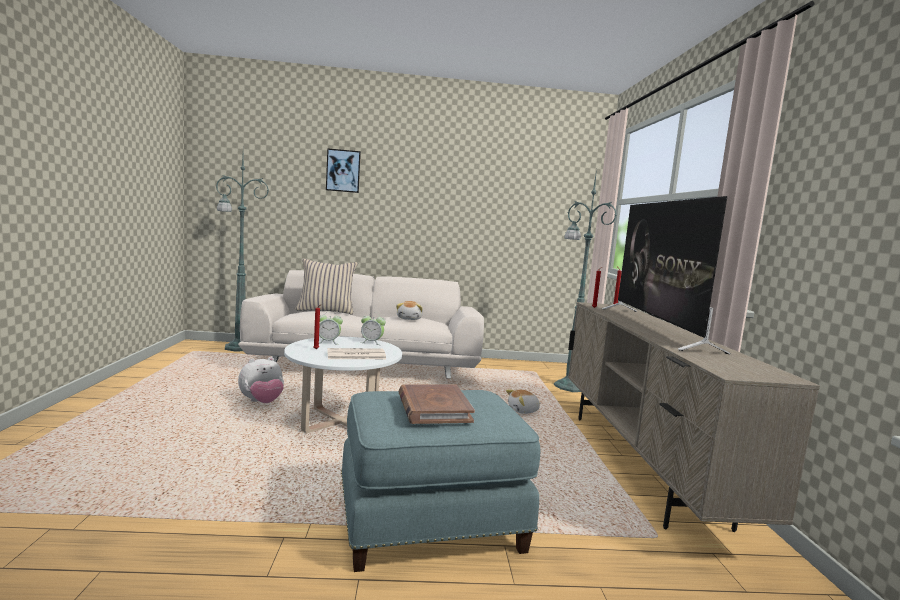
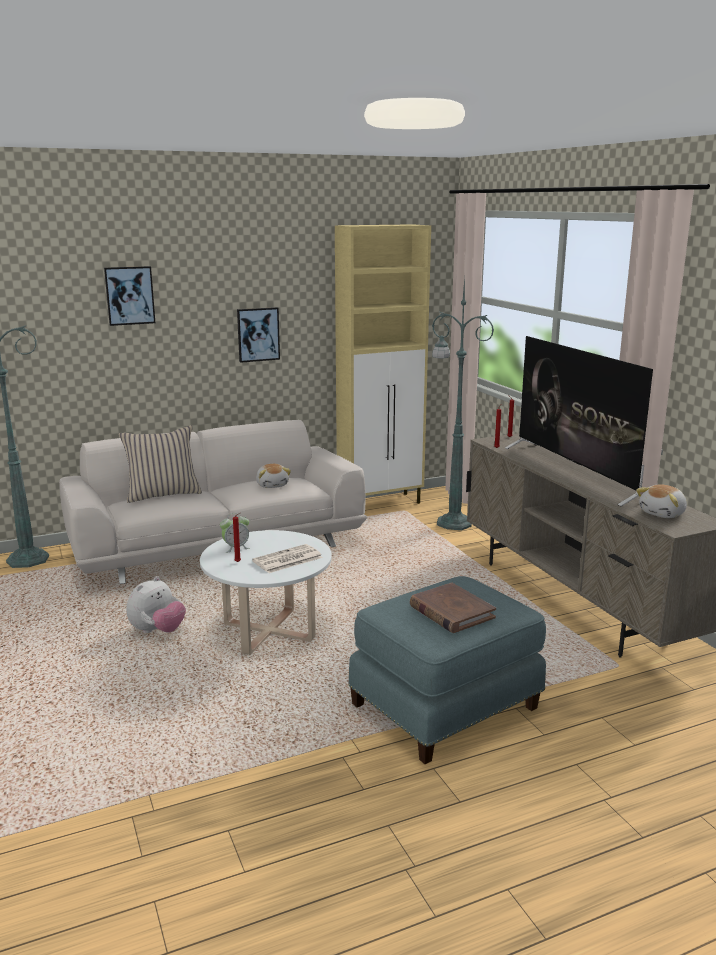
camera: 20 degrees left, 10 degrees up
(372, 342) = (279, 536): alarm clock -> none
(435, 212) = (258, 334): none -> picture
(519, 364) = (381, 503): none -> beige cabinet
(523, 410) = (432, 568): plush toy -> plush toy (663, 513)

